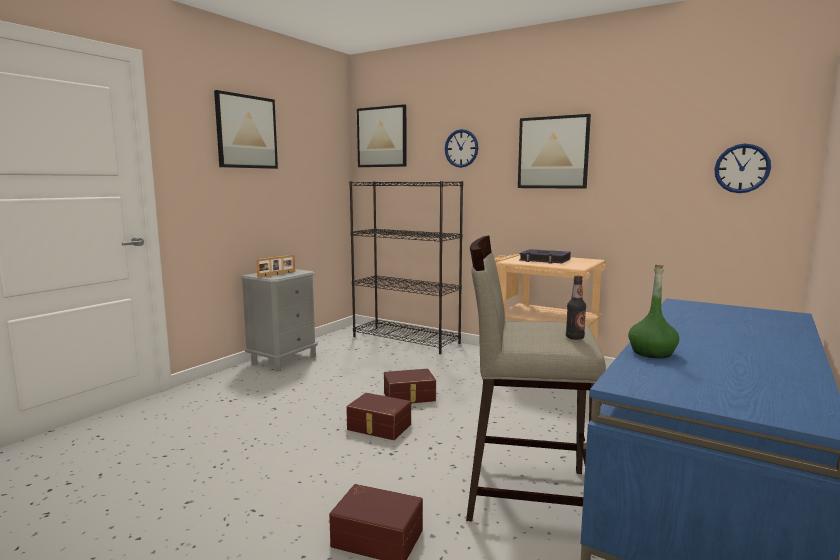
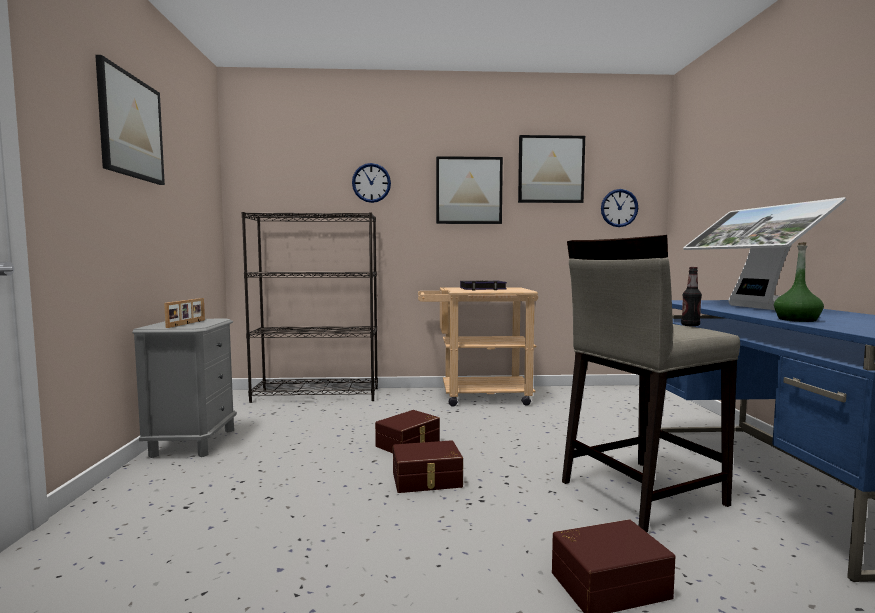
camera: 35 degrees left, 5 degrees down
(382, 137) = (267, 166): picture -> picture (551, 169)
(720, 327) = (752, 307): none -> monitor

